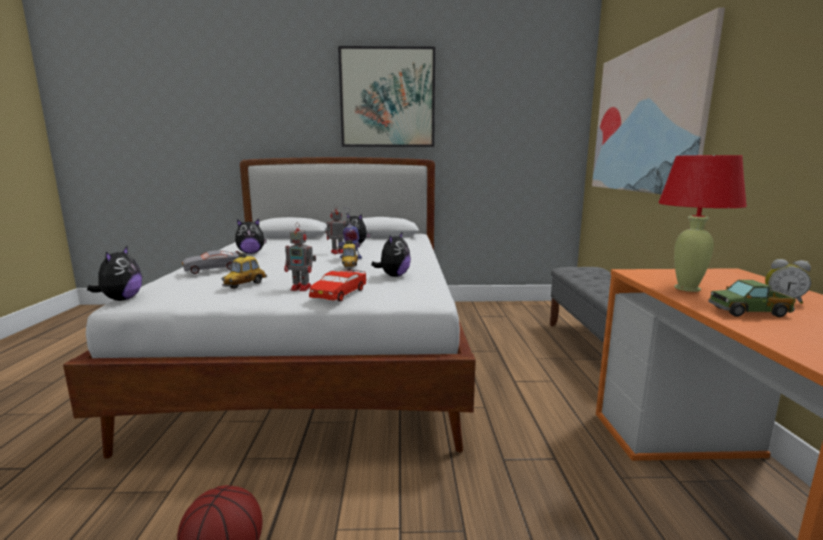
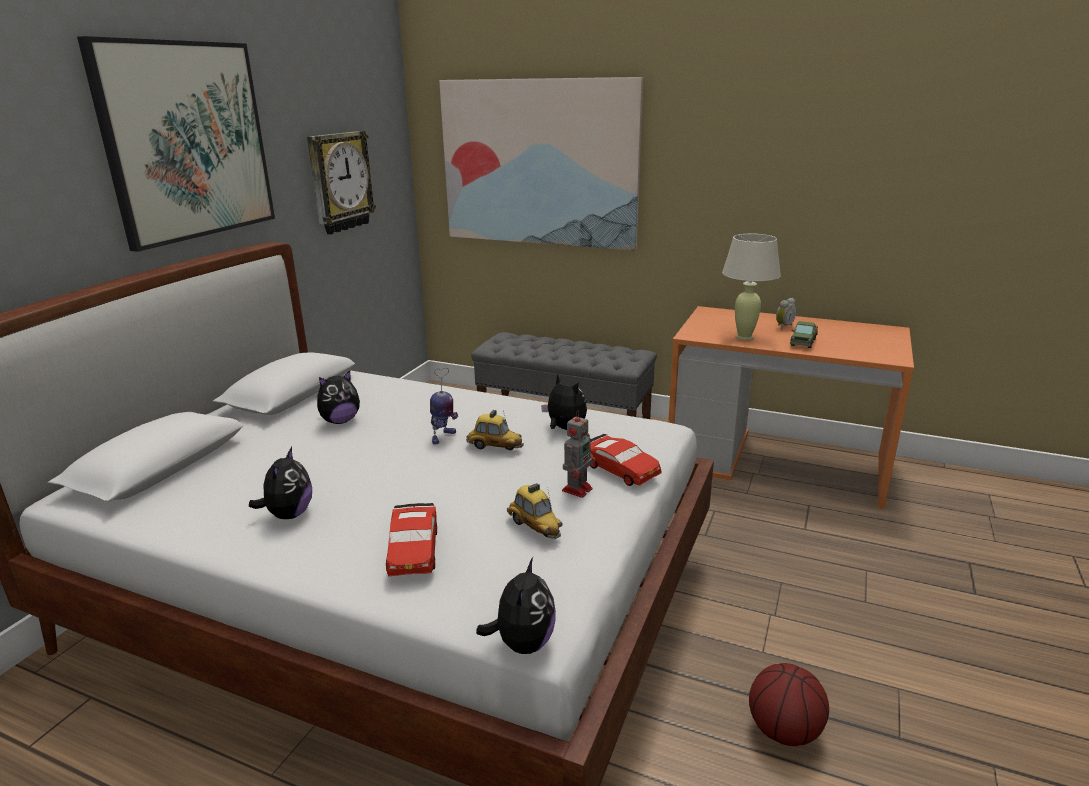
camera: 65 degrees left, 10 degrees up
(121, 299) = (522, 643): plush toy -> plush toy turned 75 degrees clockwise
(213, 269) = (413, 550): grey toy car -> red toy car
(336, 252) = (385, 442): toy robot -> none
(502, 134) = (339, 182): none -> wall clock
(687, 288) = (744, 337): red table lamp -> beige table lamp

